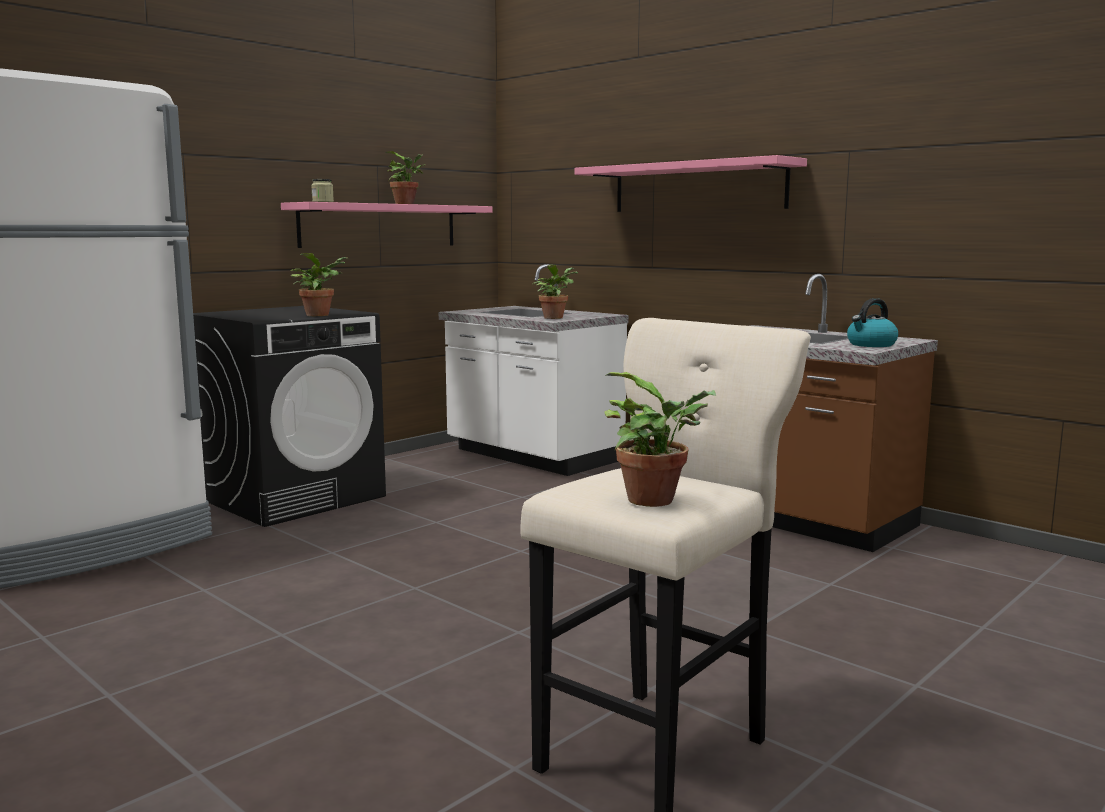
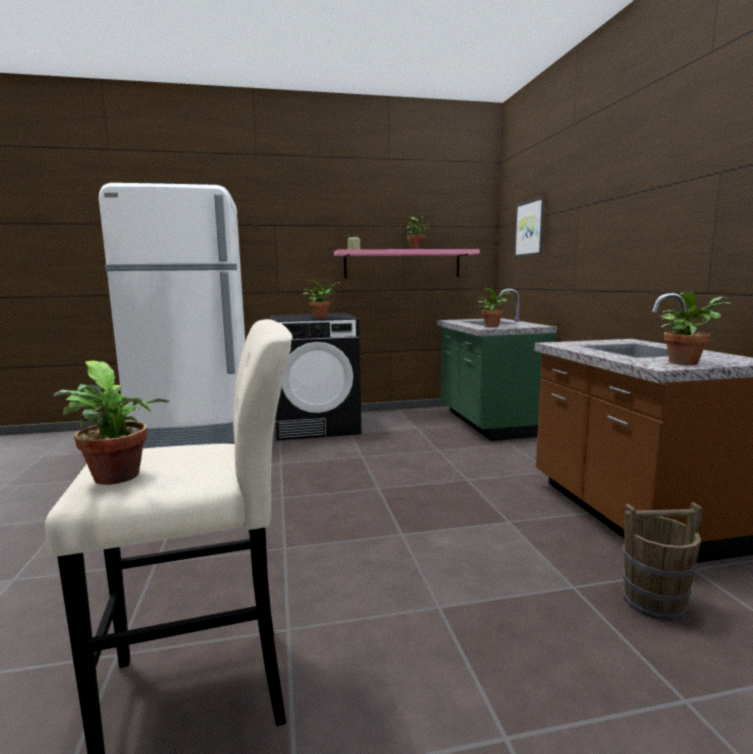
camera: 35 degrees right, 0 degrees up
(532, 456) = (488, 422): white counter -> green counter
(567, 181) = (530, 228): none -> picture
(697, 187) = (603, 223): pink shelf -> none
(871, 345) = (685, 362): kettle -> potted plant
(896, 577) = (654, 602): none -> brown bucket

